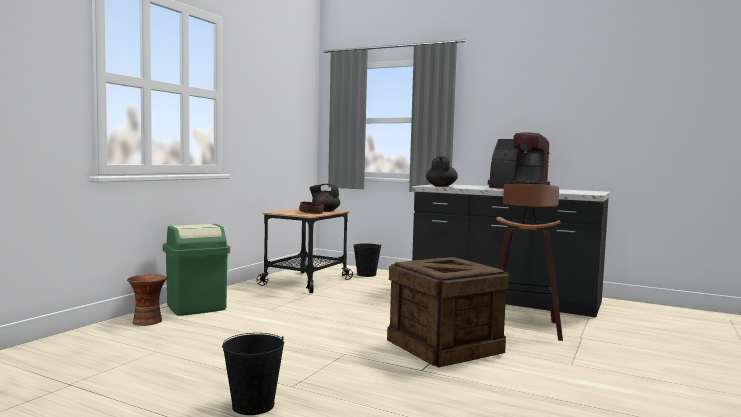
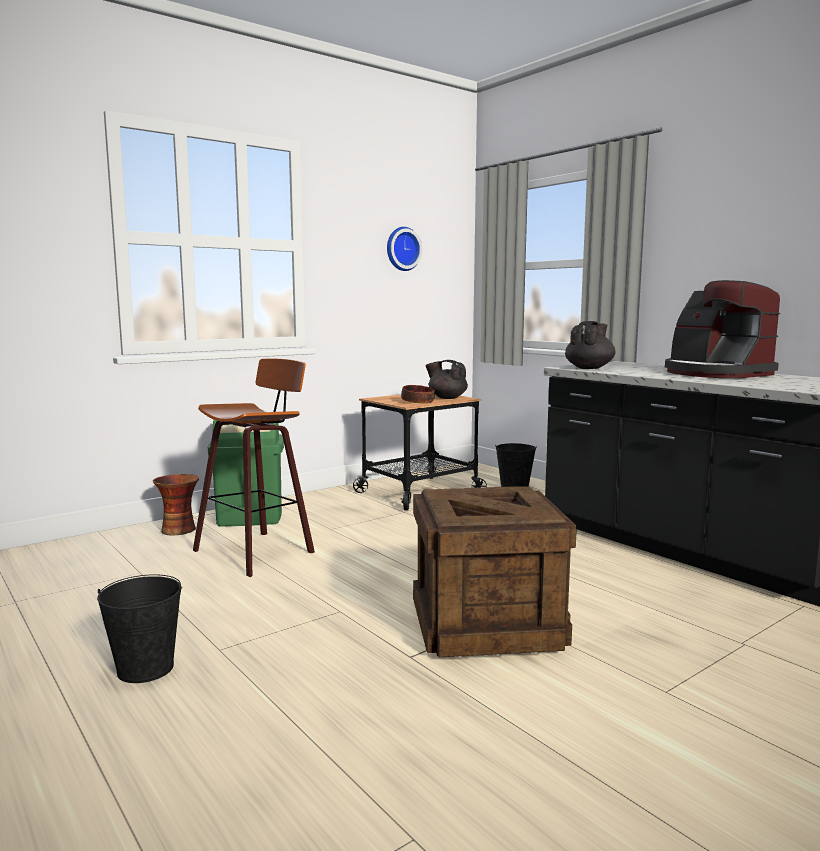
camera: 25 degrees right, 5 degrees up
(279, 103) = (402, 249): none -> wall clock
(522, 326) = (659, 604): stool -> stool (258, 551)

